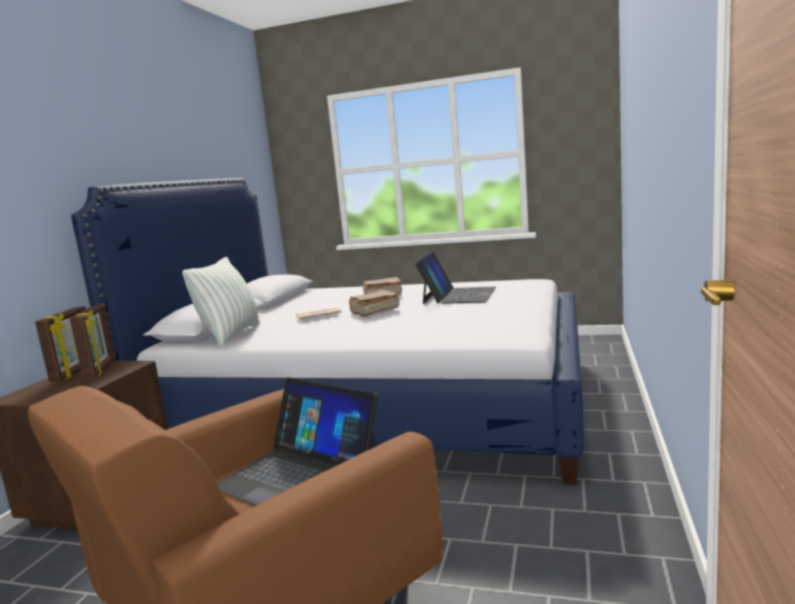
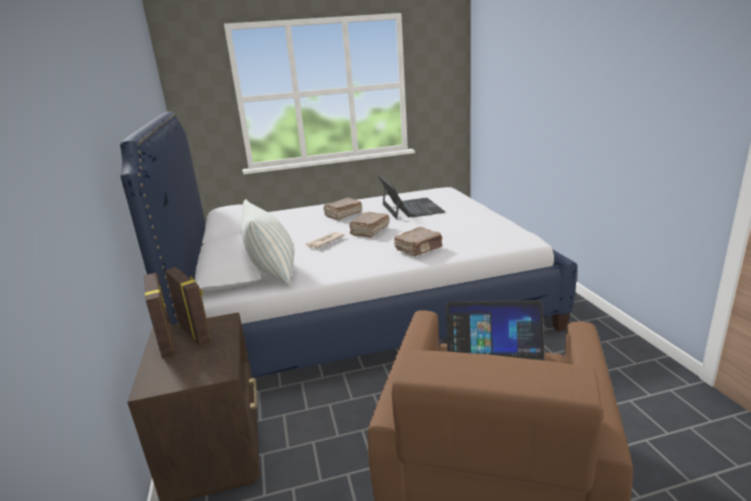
camera: 30 degrees left, 10 degrees up
(384, 332) = (419, 249): none -> brown book

